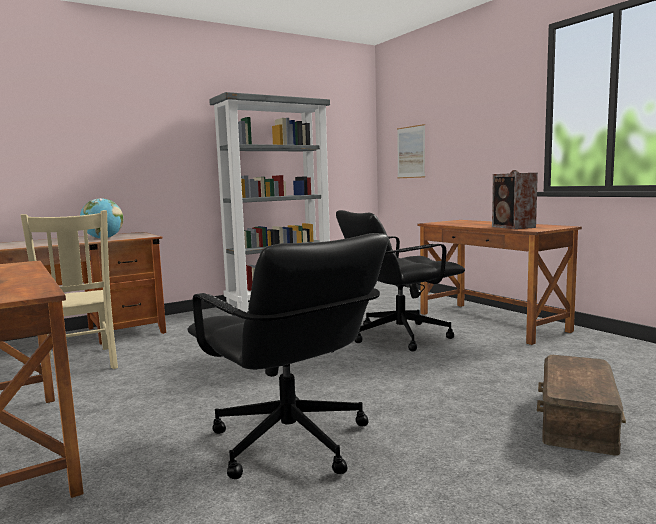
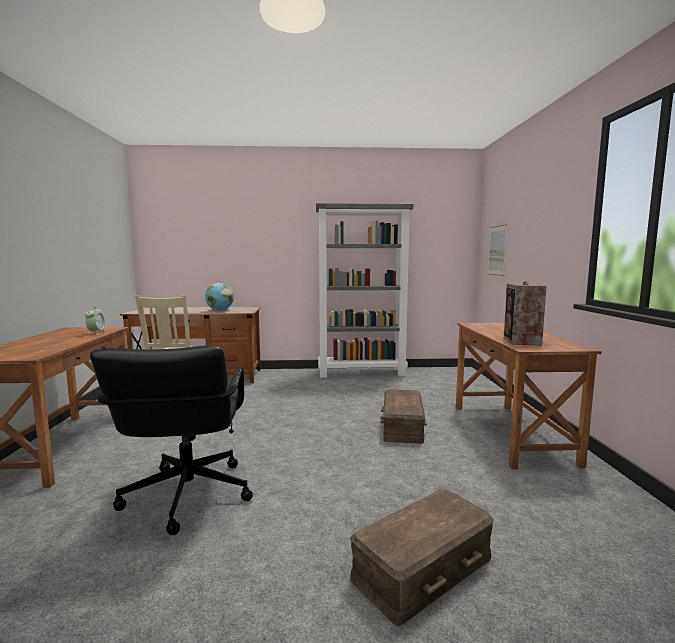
camera: 30 degrees right, 0 degrees up
(19, 268) = (96, 333): none -> alarm clock
(398, 336) = (401, 426): black office chair -> brown storage box

